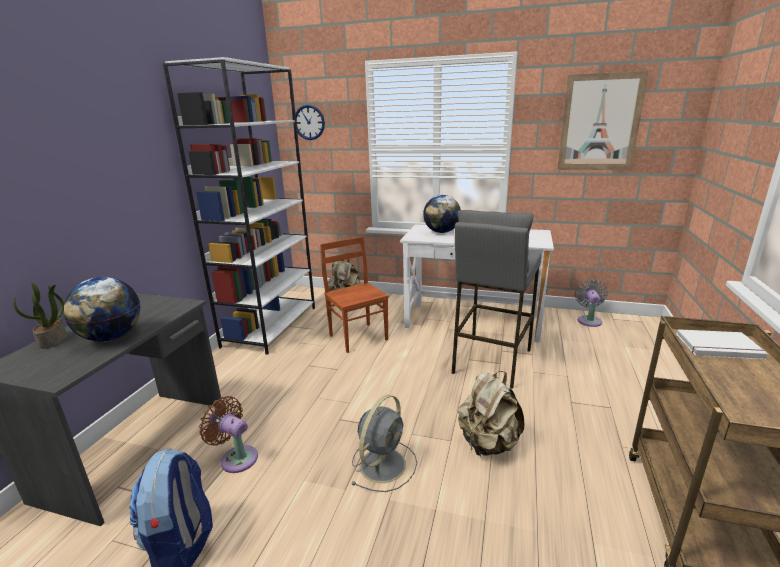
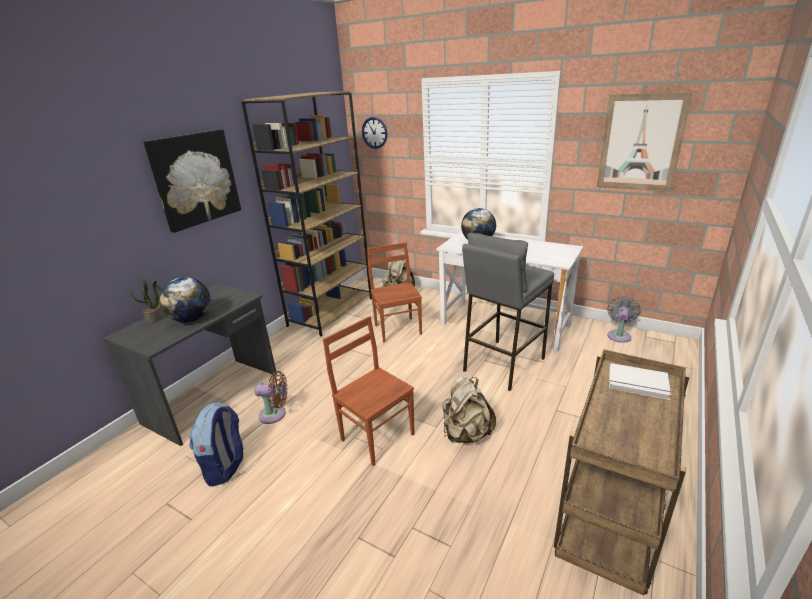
camera: 15 degrees right, 5 degrees up
(105, 153) = (195, 179): none -> picture
(236, 457) = (275, 414): brown fan -> brown fan turned 135 degrees clockwise
(270, 326) = (331, 311): white bookcase -> brown bookcase
(384, 463) = (377, 436): grey fan -> brown chair

